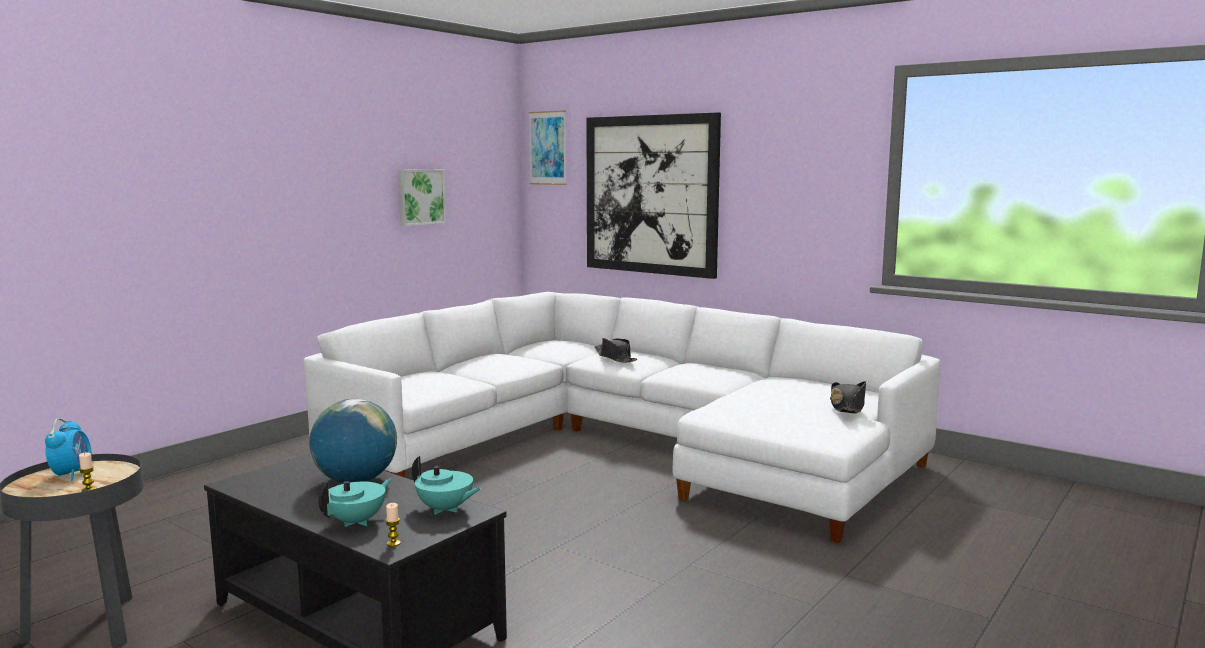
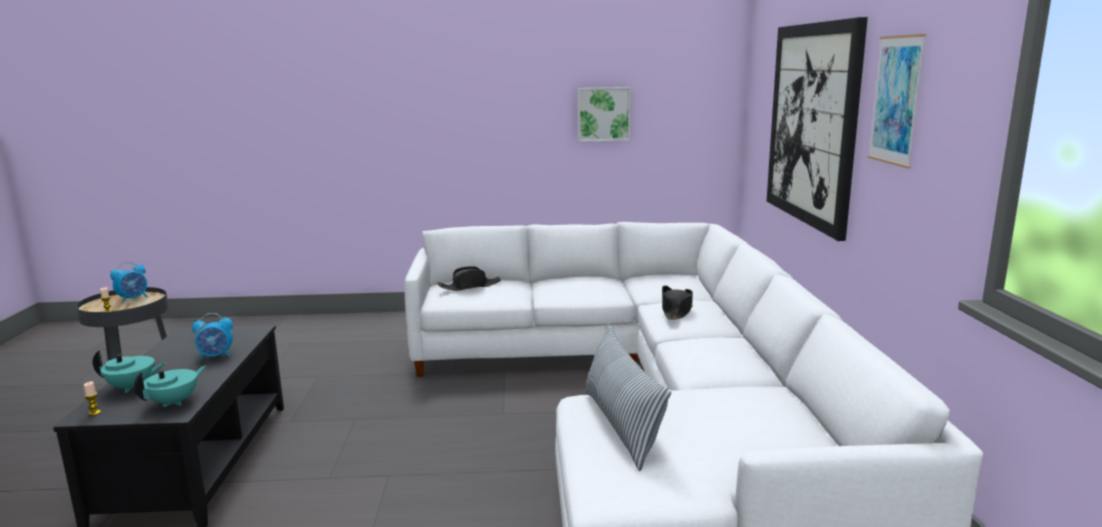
camera: 50 degrees right, 5 degrees up
(355, 481) = (216, 356): globe -> alarm clock
(445, 509) = (175, 402): turquoise teapot -> turquoise teapot turned 135 degrees counterclockwise
(548, 148) = (760, 62): picture -> picture (896, 100)
(757, 414) = (622, 426): none -> pillow
(847, 406) = (723, 463): black hat -> black hat (470, 286)

